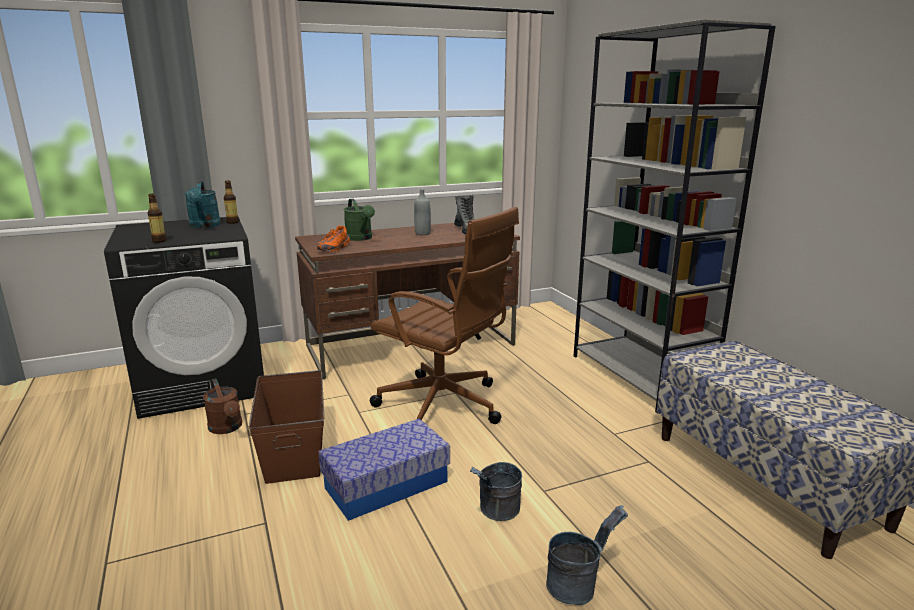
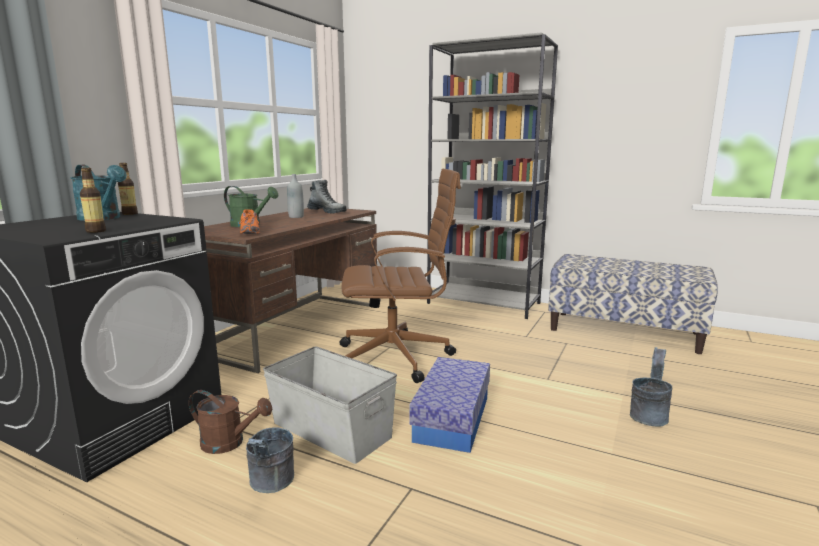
camera: 40 degrees left, 5 degrees down
(294, 448) = (331, 429): brown storage box -> grey storage box
(496, 512) = (546, 401): grey bucket -> grey bucket (271, 484)

